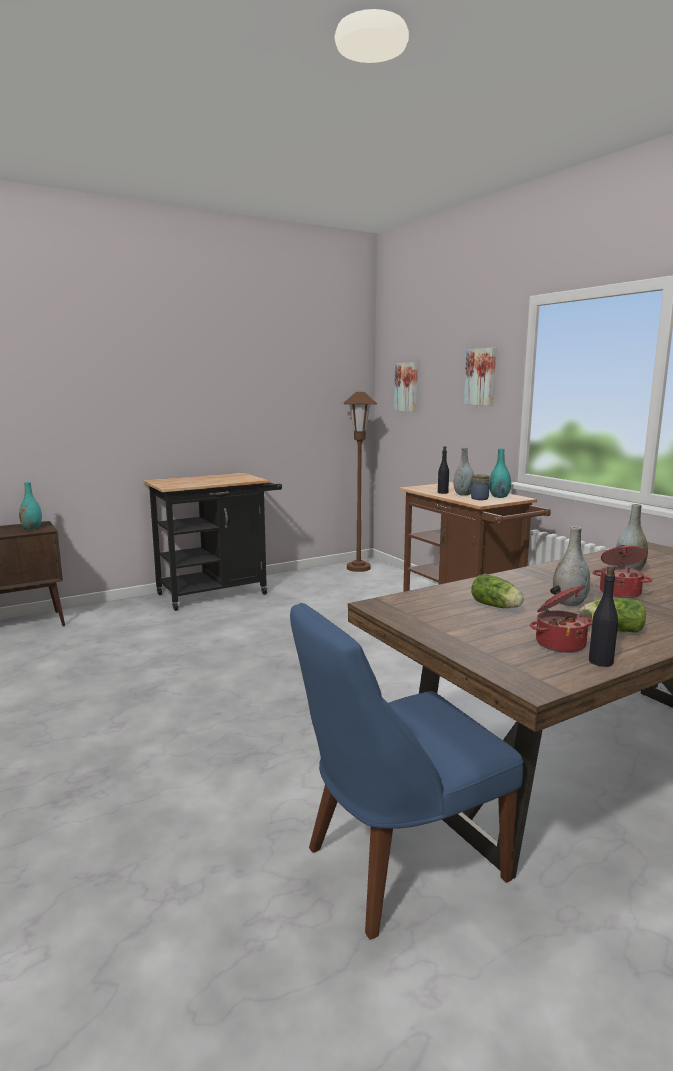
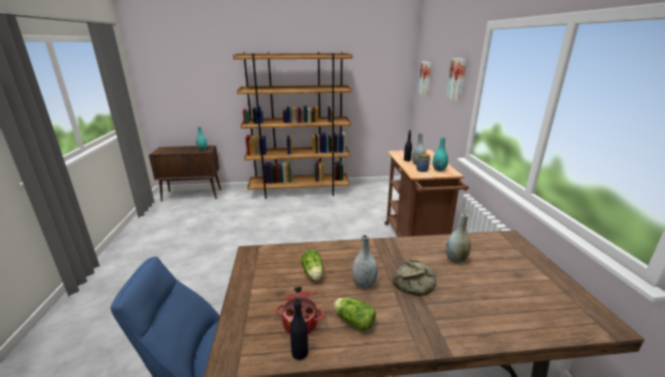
camera: 25 degrees right, 10 degrees up
(219, 593) = (299, 191): black cart -> brown bookcase
(358, 568) = (388, 187): brown floor lamp -> none
(620, 592) = (415, 282): cooking pot -> bread

